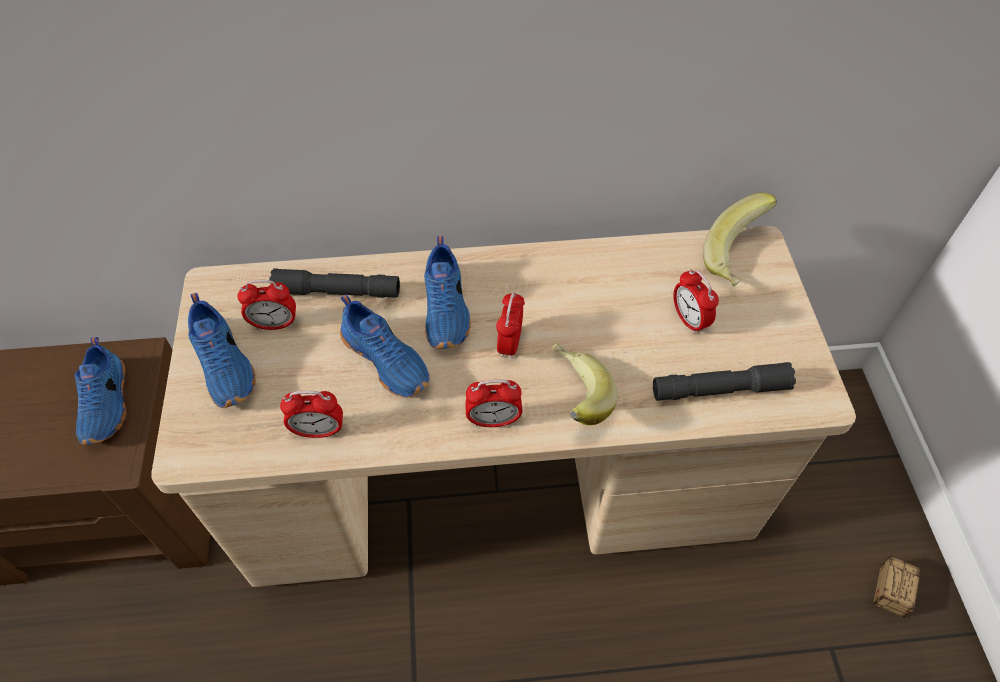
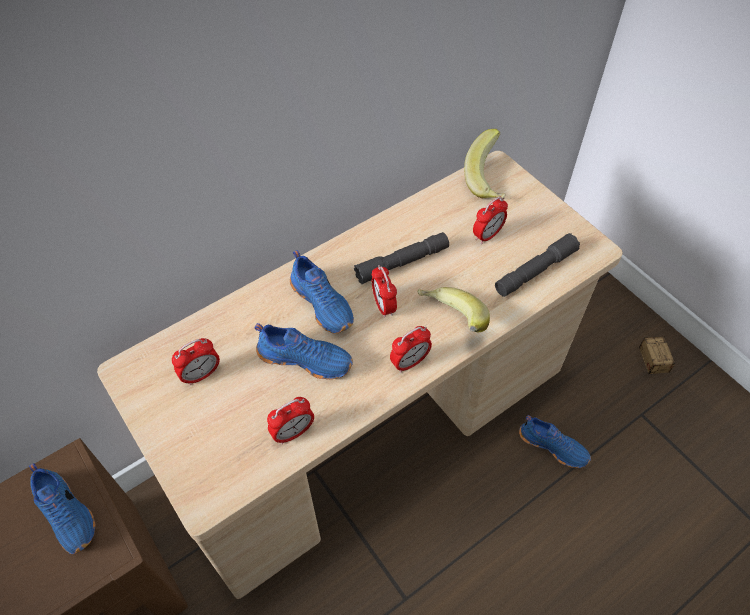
camera: 30 degrees left, 0 degrees up
(226, 365) = (185, 423): blue shoe -> blue shoe (553, 445)
(337, 292) = (232, 328): grey flashlight -> grey flashlight (402, 263)
(689, 320) = (487, 235): alarm clock -> alarm clock turned 75 degrees counterclockwise

